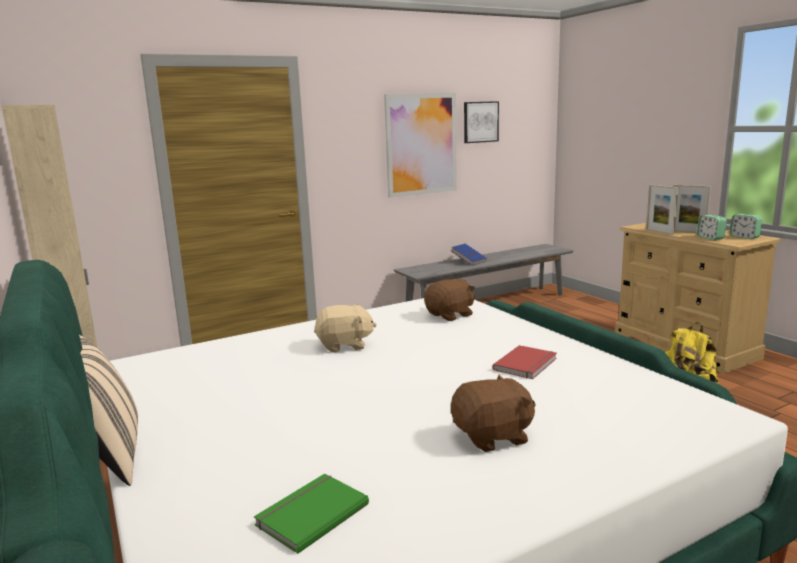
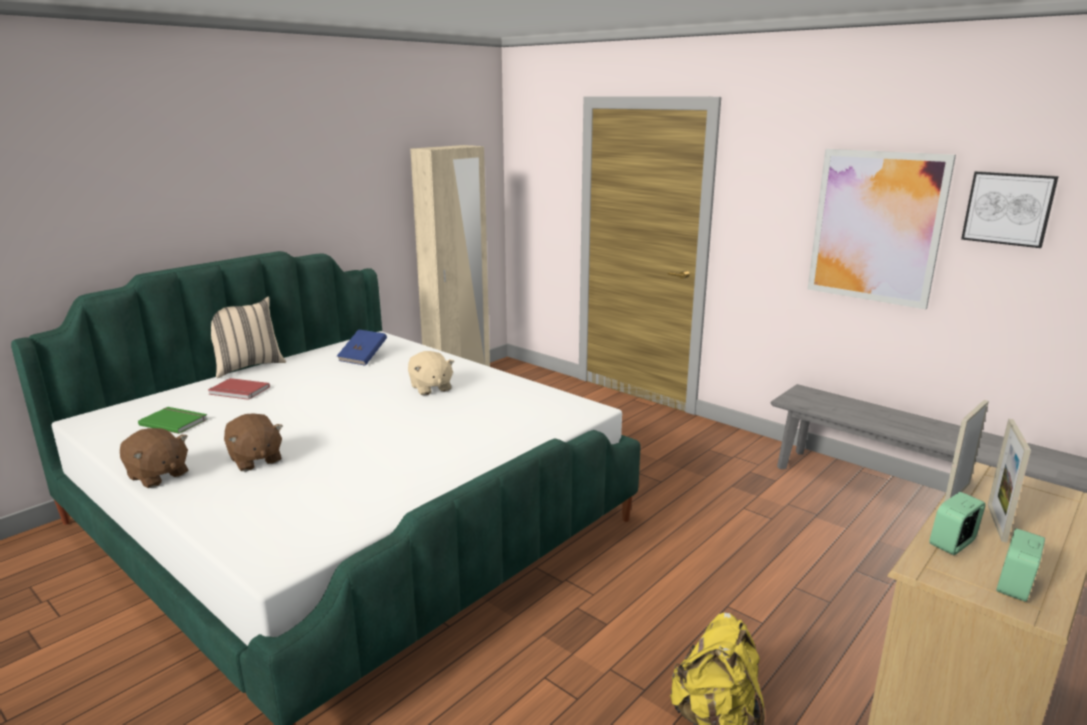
camera: 70 degrees right, 5 degrees up
(450, 315) = (531, 416): brown plush toy -> brown plush toy (157, 476)
(468, 262) = (896, 421): blue book -> blue book (363, 358)
(527, 364) = (398, 462): red book -> red book (238, 391)

